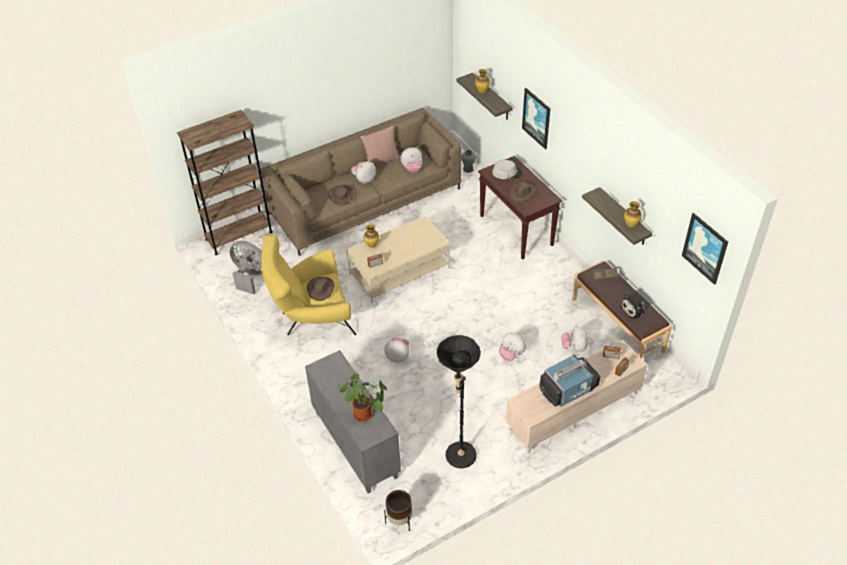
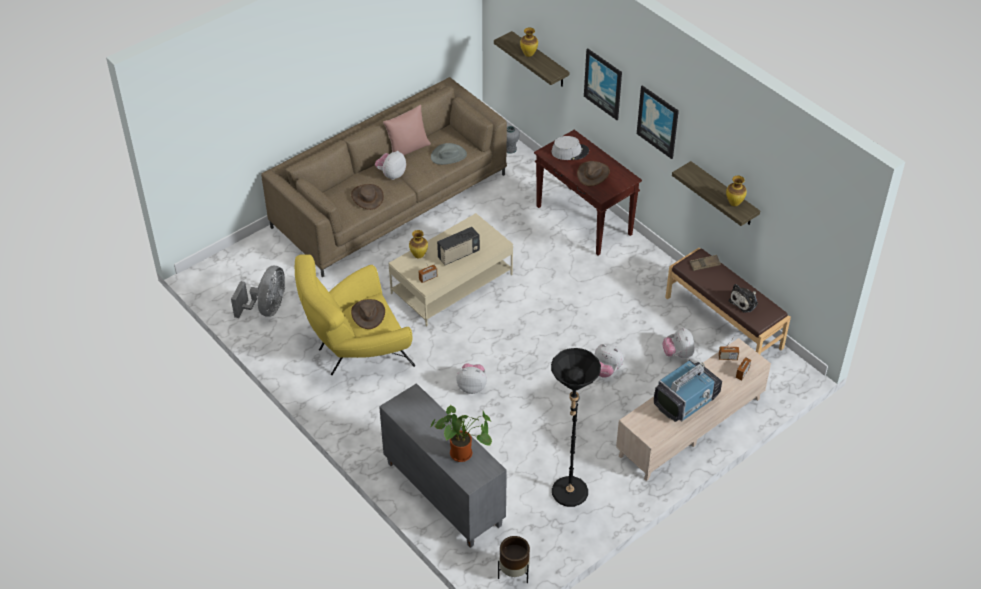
camera: 10 degrees left, 0 degrees up
(239, 235) = (240, 259): brown bookcase -> none
(250, 276) = (267, 308): grey fan -> grey fan turned 90 degrees clockwise
(404, 248) = (458, 255): none -> radio
(412, 169) = (448, 156): plush toy -> grey hat
(705, 248) = (826, 223): picture -> picture (658, 121)

